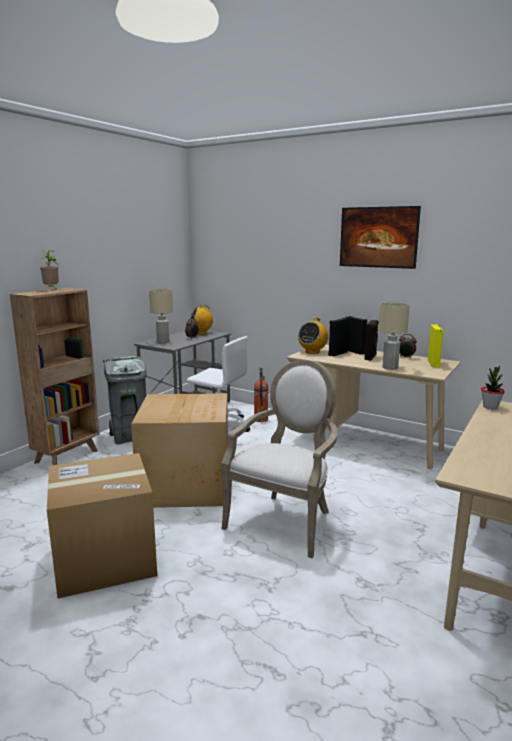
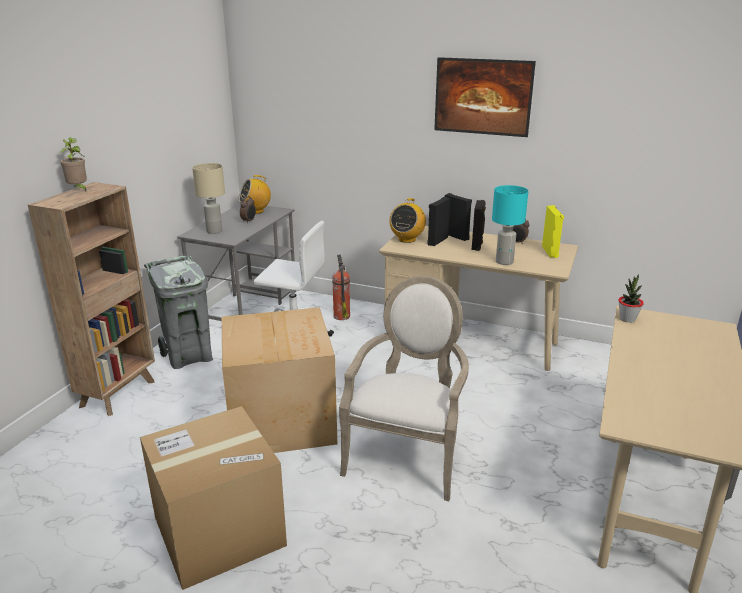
camera: 10 degrees left, 10 degrees up
(390, 368) = (505, 262): beige table lamp -> turquoise table lamp

